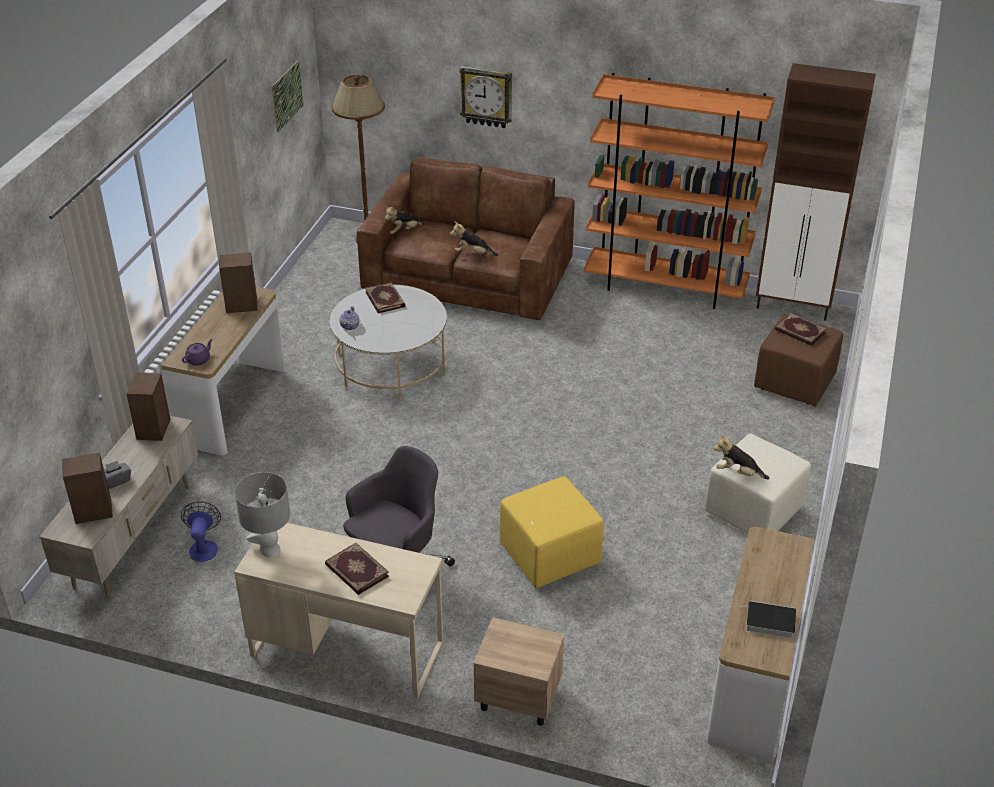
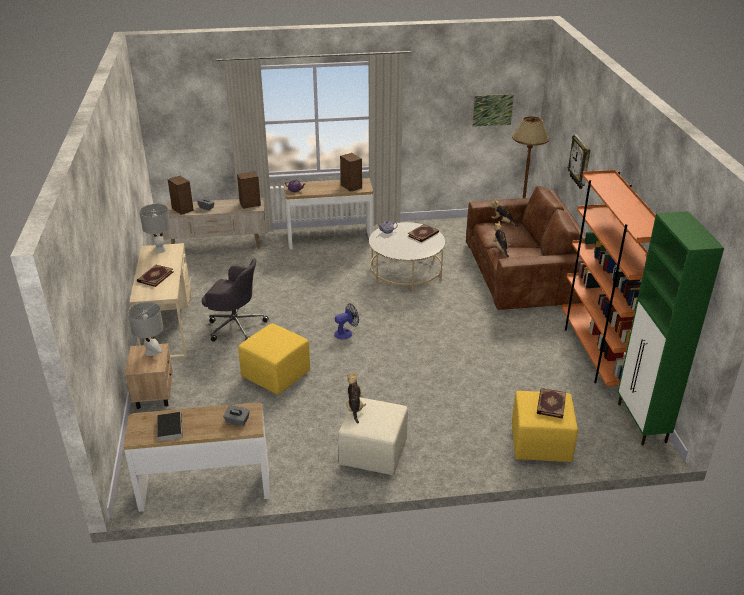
camera: 65 degrees right, 5 degrees down
(203, 547) = (219, 265): fan -> fan (346, 333)
(507, 640) = (151, 352): none -> grey table lamp
(781, 556) = (237, 421): none -> grey tissue box
(794, 306) = (641, 423): brown cabinet -> green cabinet
(794, 381) = (541, 443): brown ottoman -> yellow ottoman

